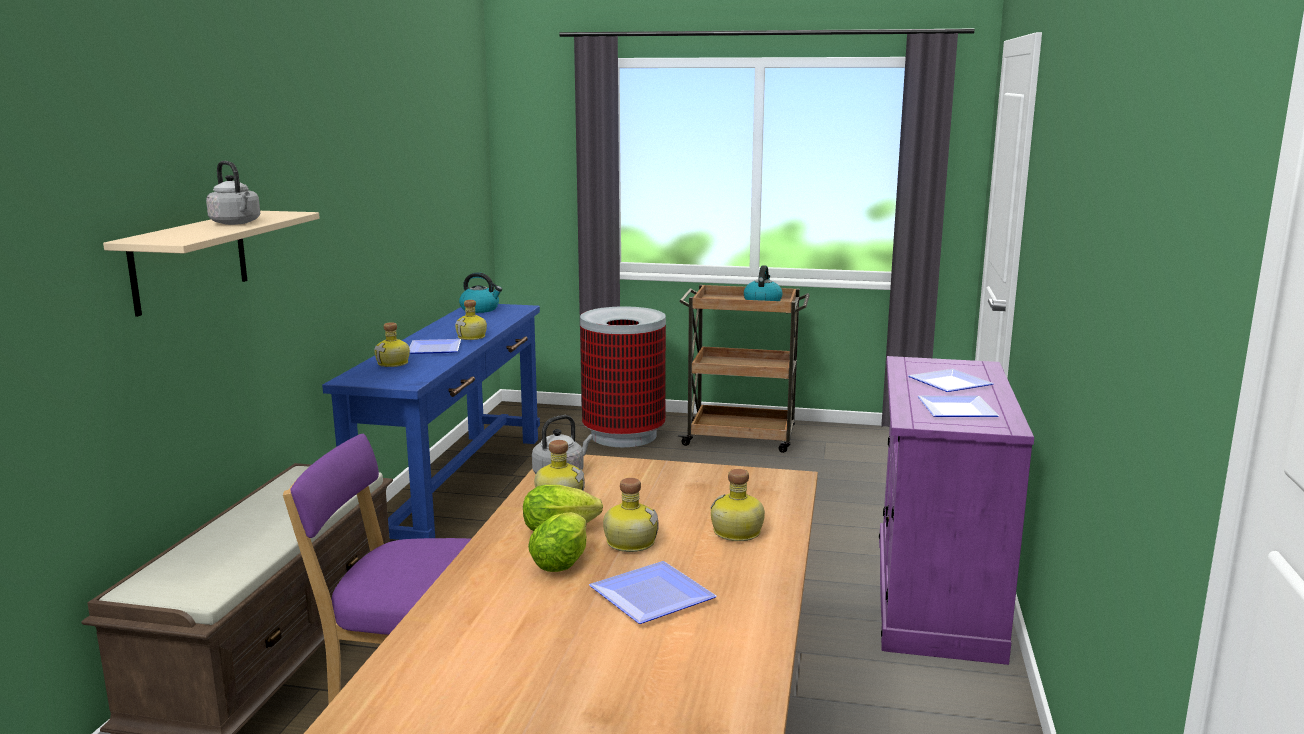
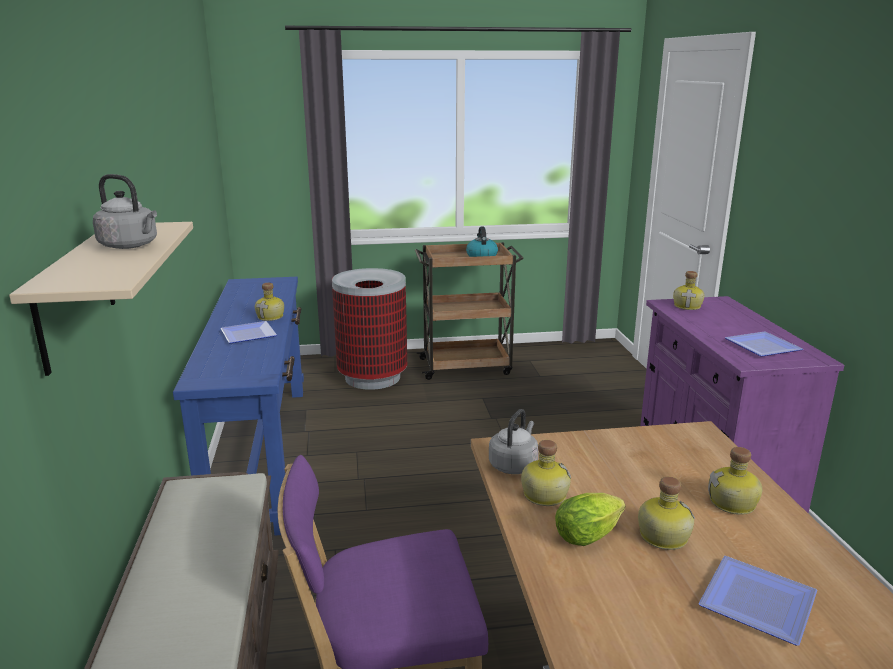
camera: 20 degrees left, 5 degrees up
(394, 363) = (224, 356): bottle -> bottle (688, 306)
(480, 309) = (248, 285): kettle -> none
(563, 561) = (633, 575): lettuce -> none
(953, 384) = (727, 321): plate -> none

